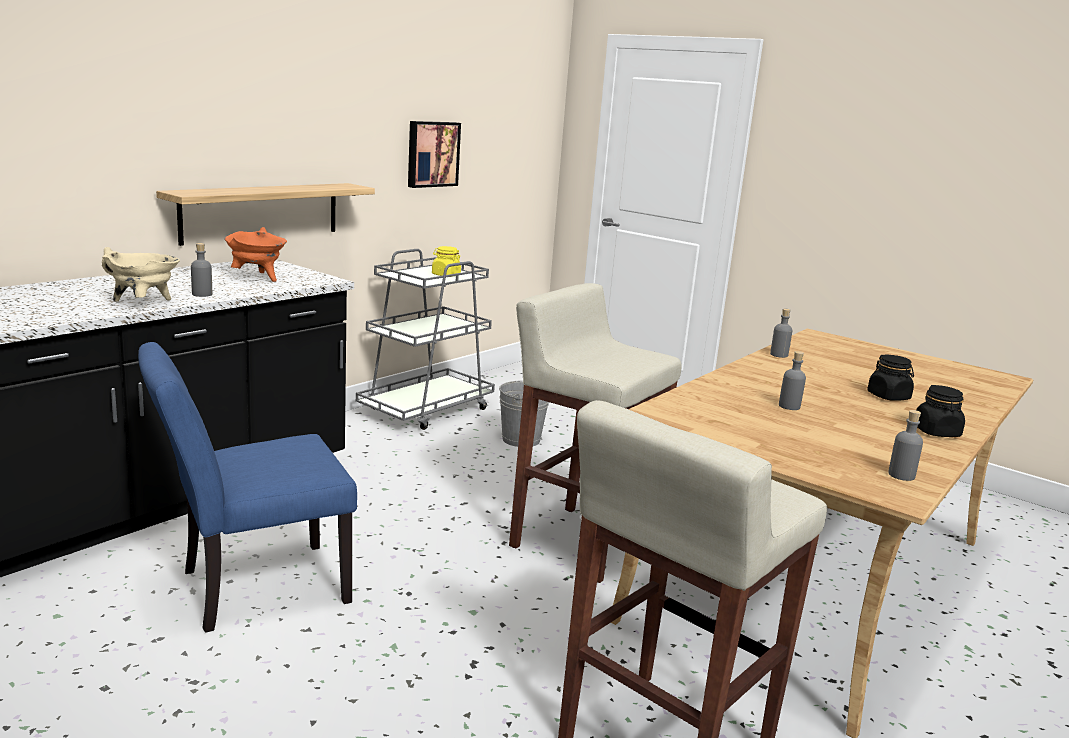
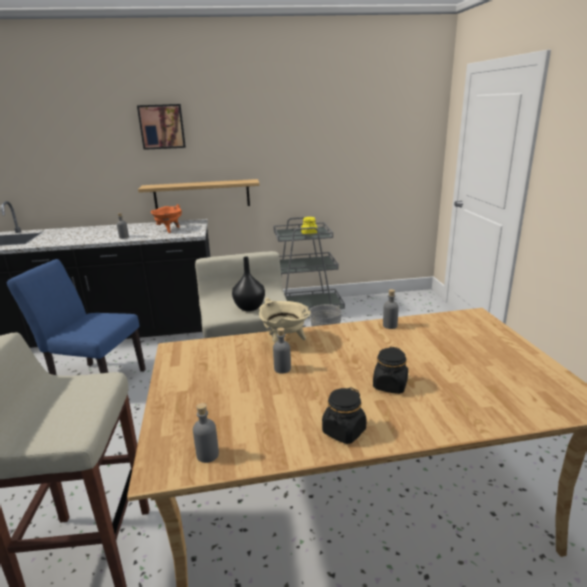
camera: 45 degrees right, 5 degrees up
(143, 304) = (91, 240): beige cooking pot -> beige cooking pot (285, 341)
(432, 154) = (320, 159): picture -> picture (162, 126)
(627, 360) = (250, 307): none -> black vase

